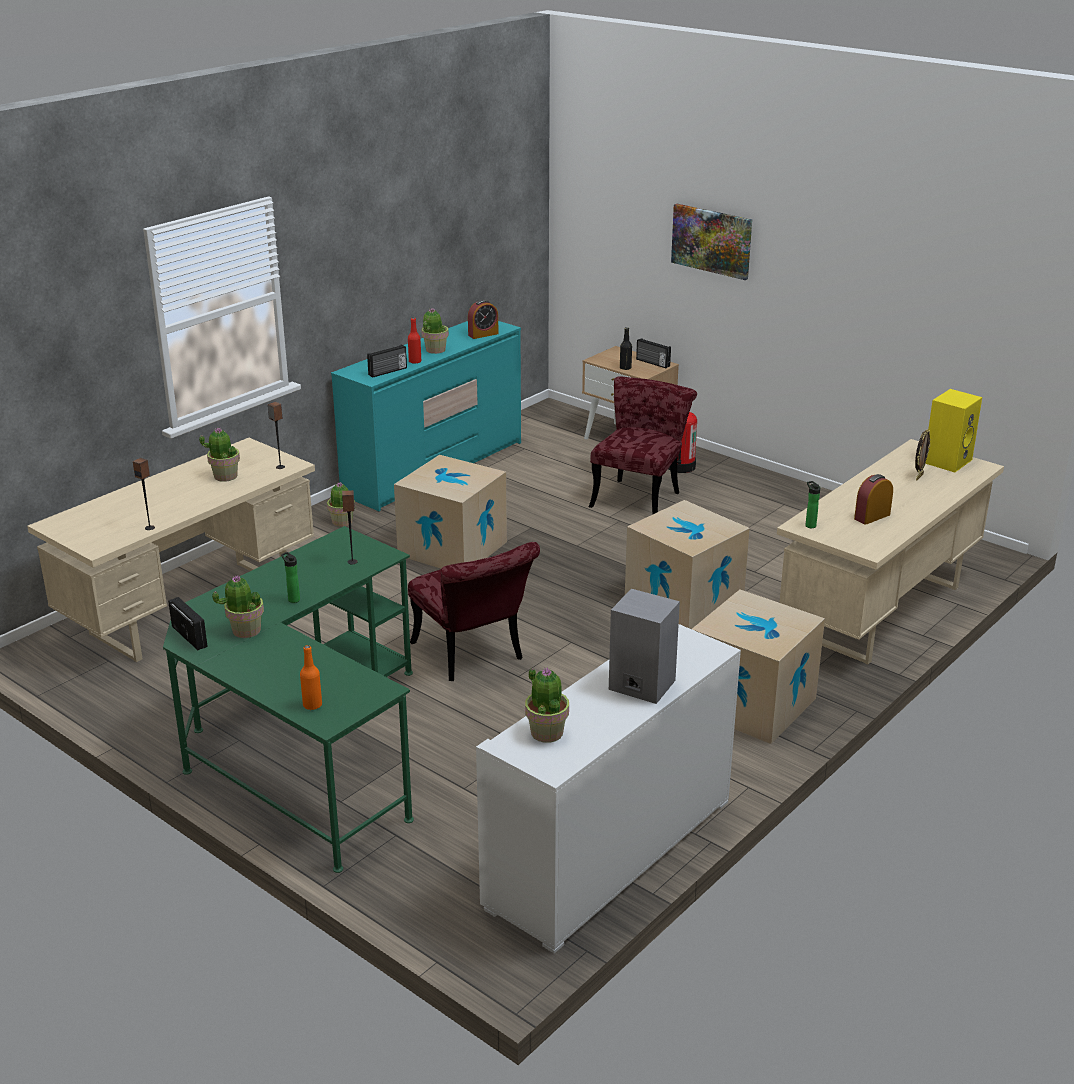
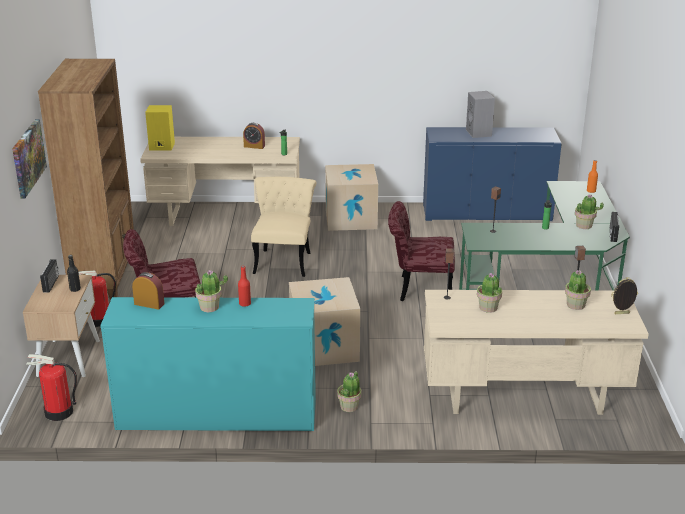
camera: 130 degrees left, 0 degrees up
(388, 371) = (279, 304): radio -> none
(473, 656) = (419, 289): red chair -> red chair turned 105 degrees counterclockwise
(544, 418) = (58, 412): none -> fire extinguisher
(547, 732) = (533, 136): potted plant -> potted plant (575, 305)
(610, 852) = (486, 212): white cabinet -> blue cabinet
(684, 601) = (284, 259): cardboard box -> beige chair
(785, 492) = (104, 275): none -> brown bookcase
(918, 476) = (191, 148): picture frame -> picture frame (622, 314)

